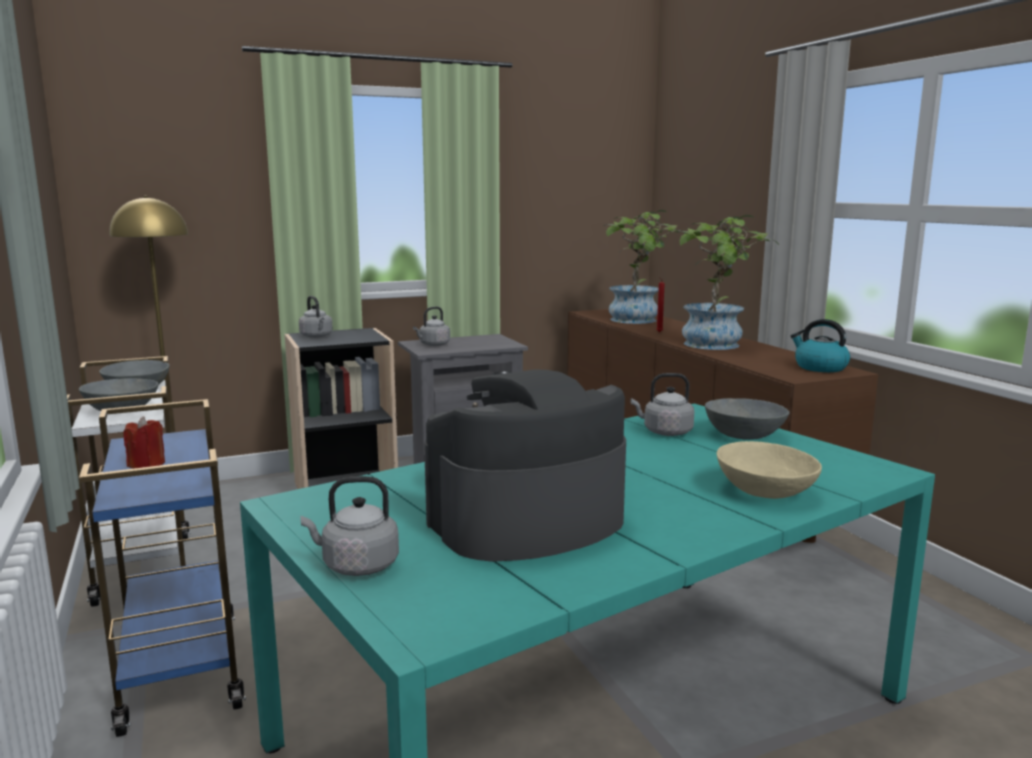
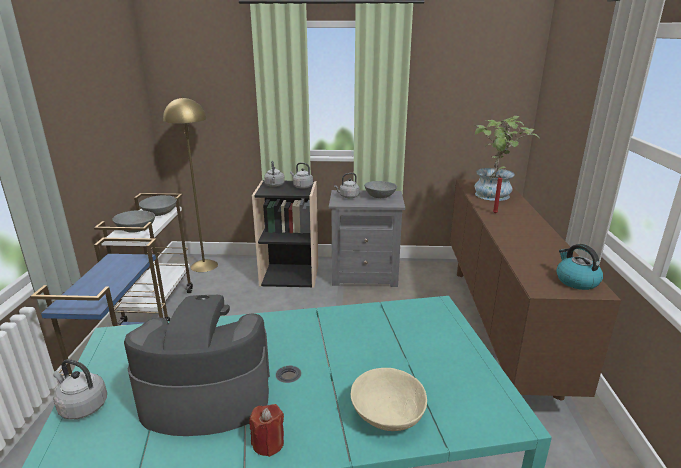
camera: 25 degrees right, 10 degrees up
(147, 464) = (100, 279): red candle -> red candle (268, 443)
(665, 432) = (391, 324): grey kettle -> grey kettle (302, 186)
(717, 346) = (521, 237): potted plant -> none
(744, 435) = (444, 343): grey bowl -> grey bowl (380, 196)

